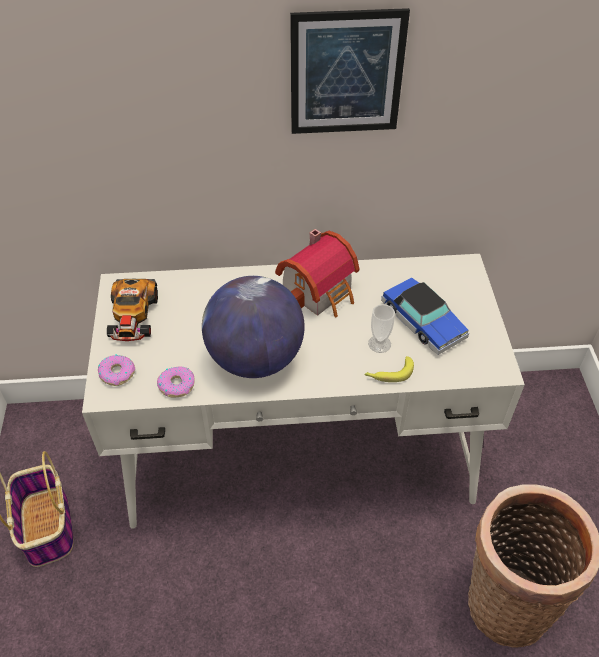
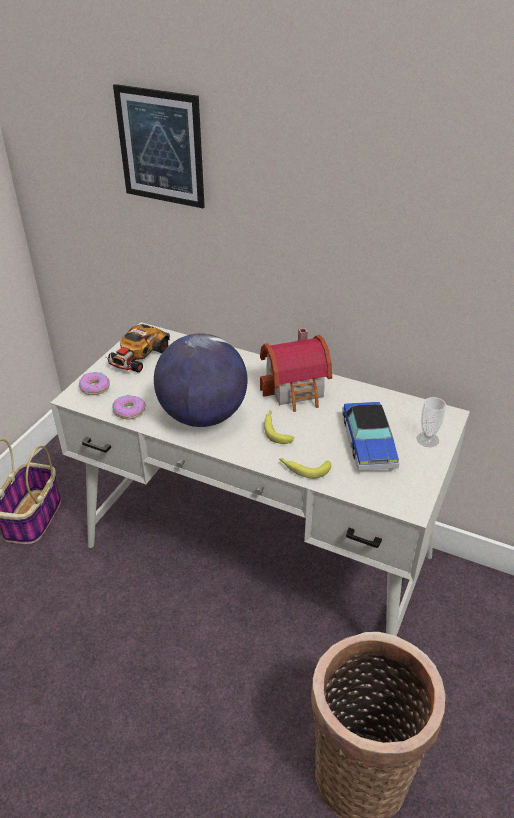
camera: 30 degrees right, 10 degrees down
(335, 343) = (276, 430): none -> banana
(346, 73) = (349, 183): picture -> picture (160, 147)
(379, 344) = (314, 444): cup -> cup (427, 439)

